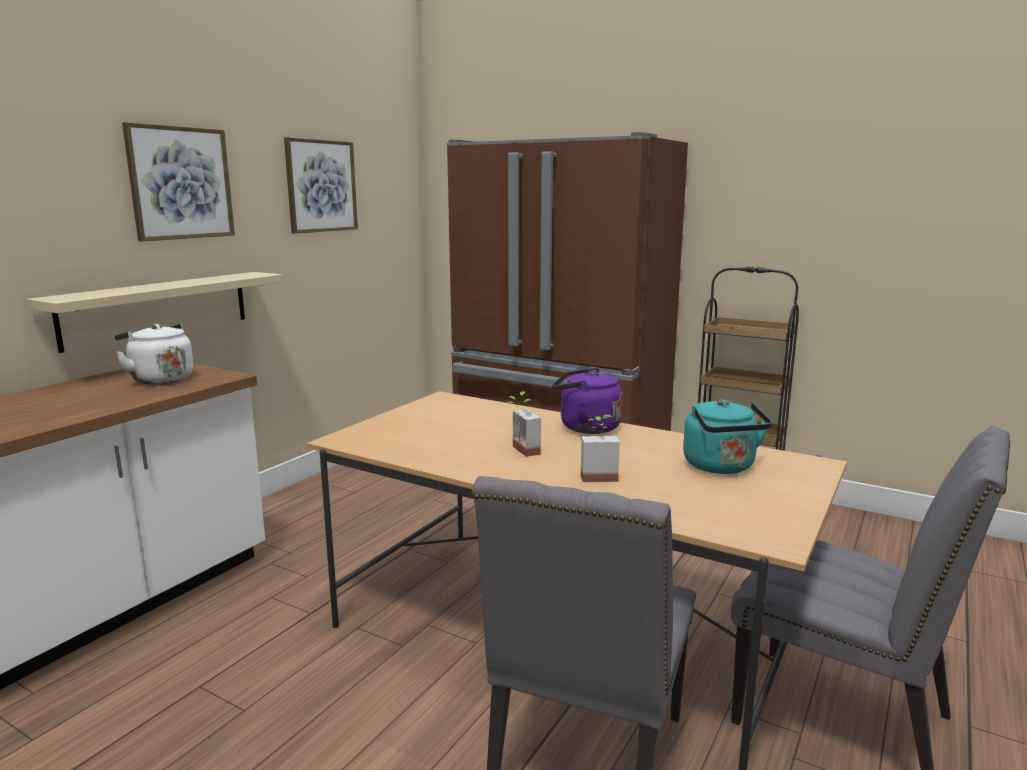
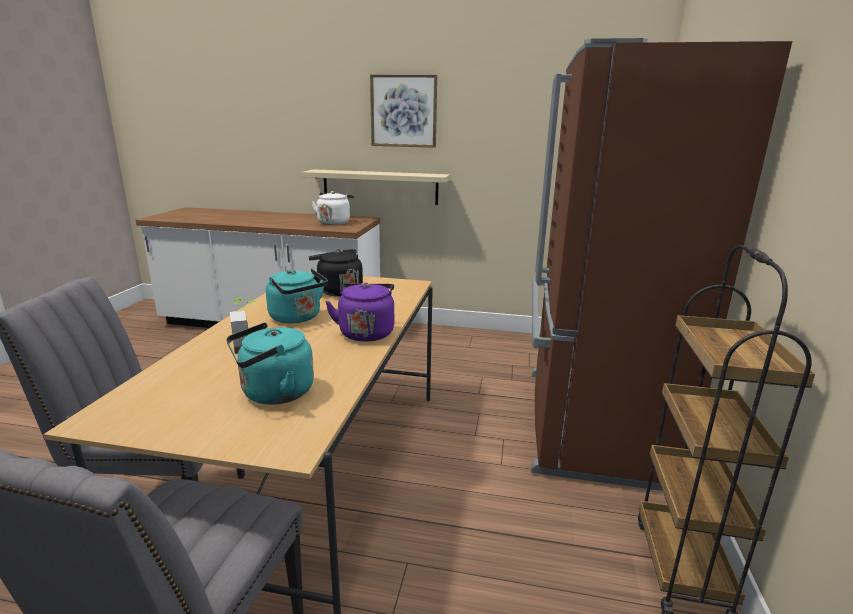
camera: 70 degrees right, 5 degrees up
(321, 186) = (524, 114): picture -> none
(433, 428) = (338, 291): none -> black kettle
(520, 451) = (297, 318): potted plant -> turquoise kettle

